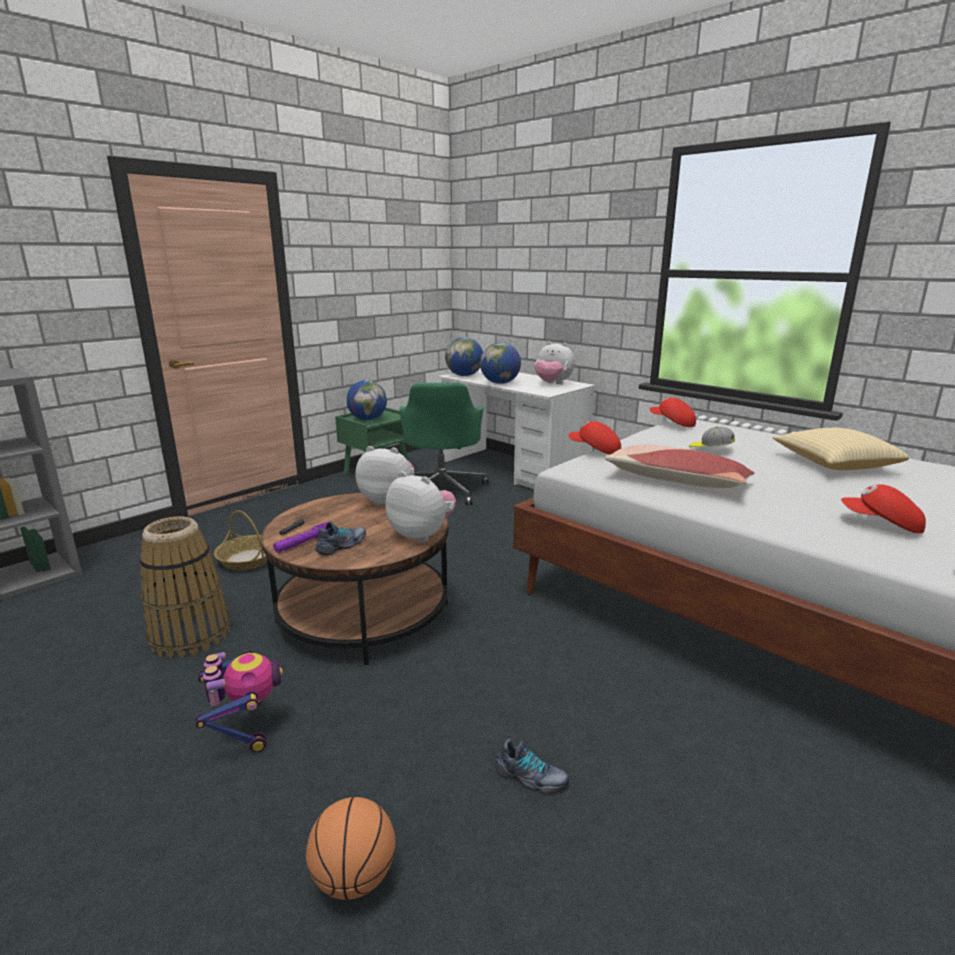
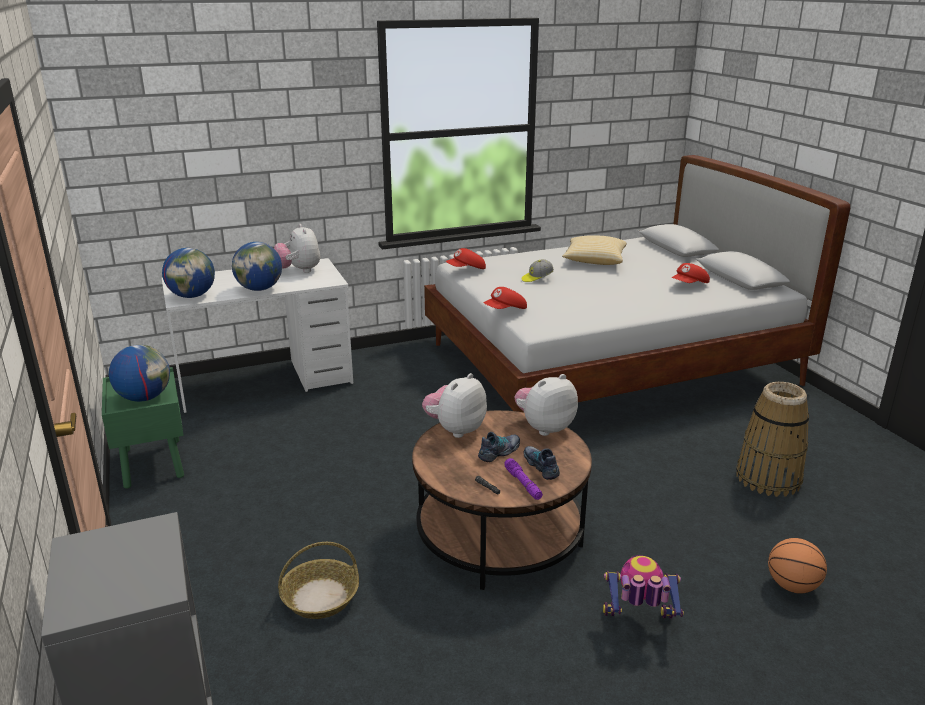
camera: 65 degrees left, 5 degrees up
(191, 634) = (470, 652): basket -> basket (767, 478)
(442, 489) = (266, 433): green office chair -> none
(530, 777) = (729, 504): shoe -> shoe (500, 452)
(552, 384) = (299, 271): plush toy -> plush toy turned 105 degrees clockwise
(675, 481) = (591, 307): pillow -> none

